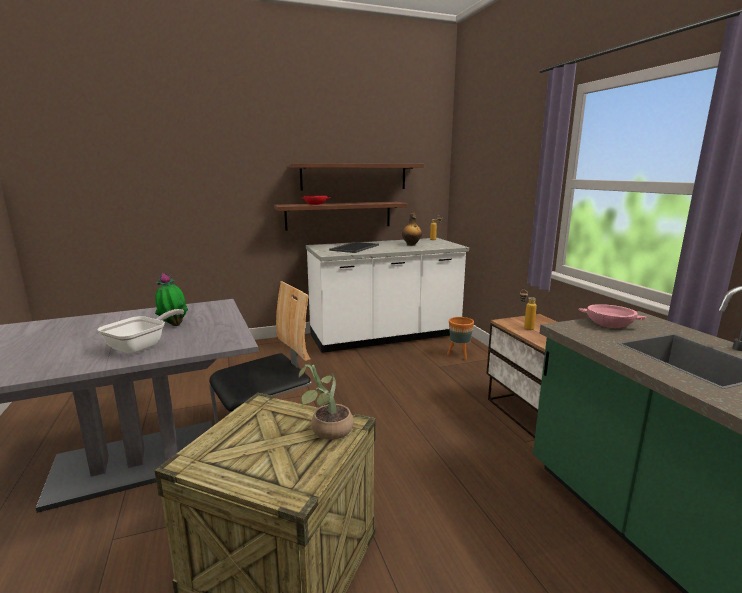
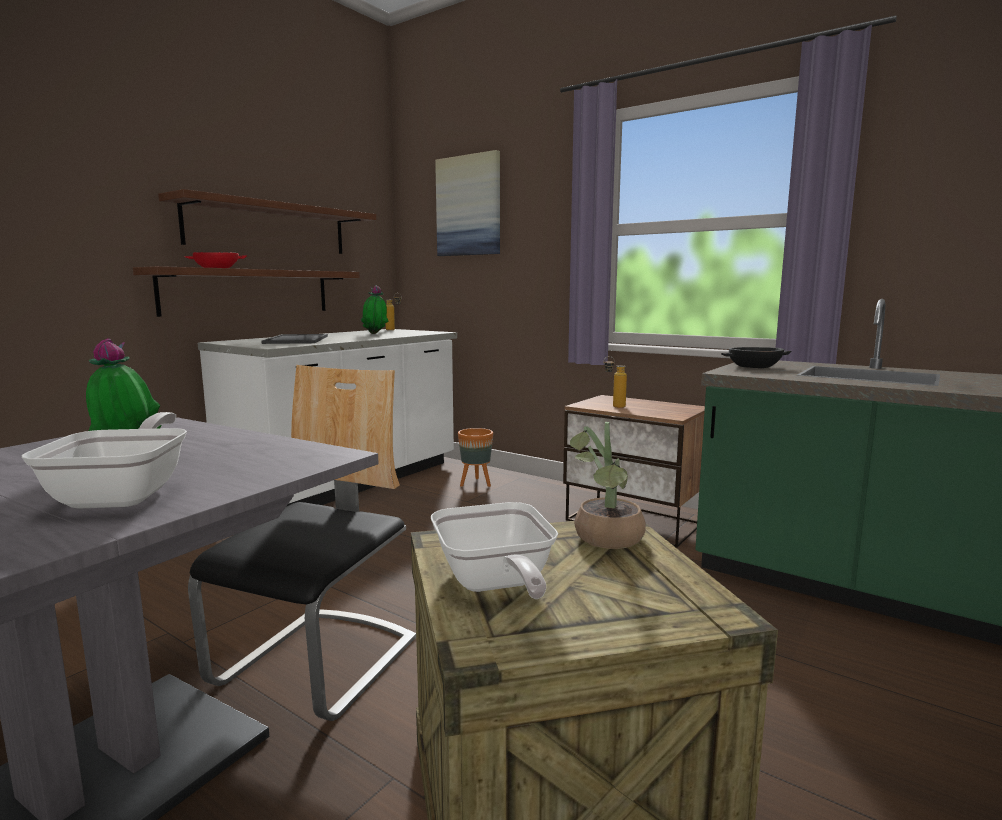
camera: 35 degrees left, 5 degrees down
(238, 435) = (494, 584): none -> frying pan
(411, 245) = (375, 334): bottle -> potted plant
(487, 156) = (469, 206): none -> picture
(609, 324) = (754, 367): pink bowl -> black bowl

